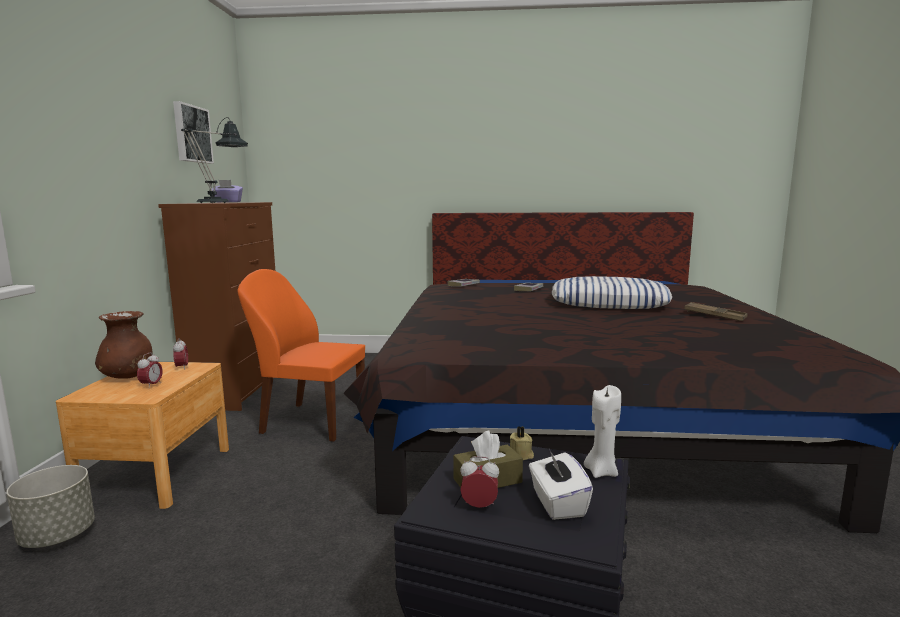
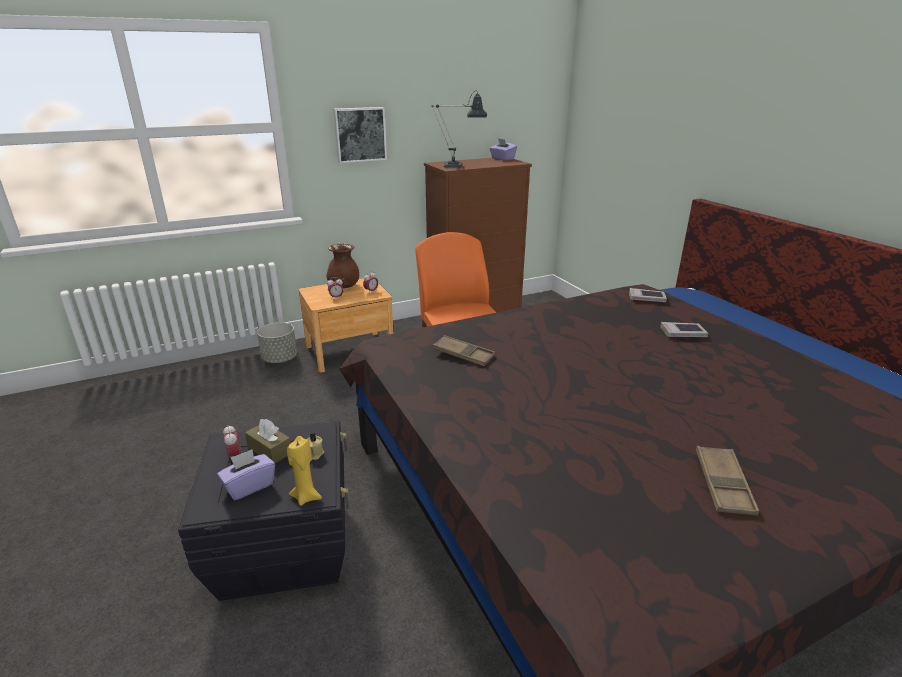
camera: 60 degrees right, 15 degrees up
(191, 134) = (482, 96): picture -> picture (360, 134)
(483, 330) = (463, 355): none -> brown tray
(557, 503) = (249, 486): white tissue box -> purple tissue box
(601, 471) = (306, 497): white candle -> yellow candle
(609, 303) = (687, 394): pillow -> none

